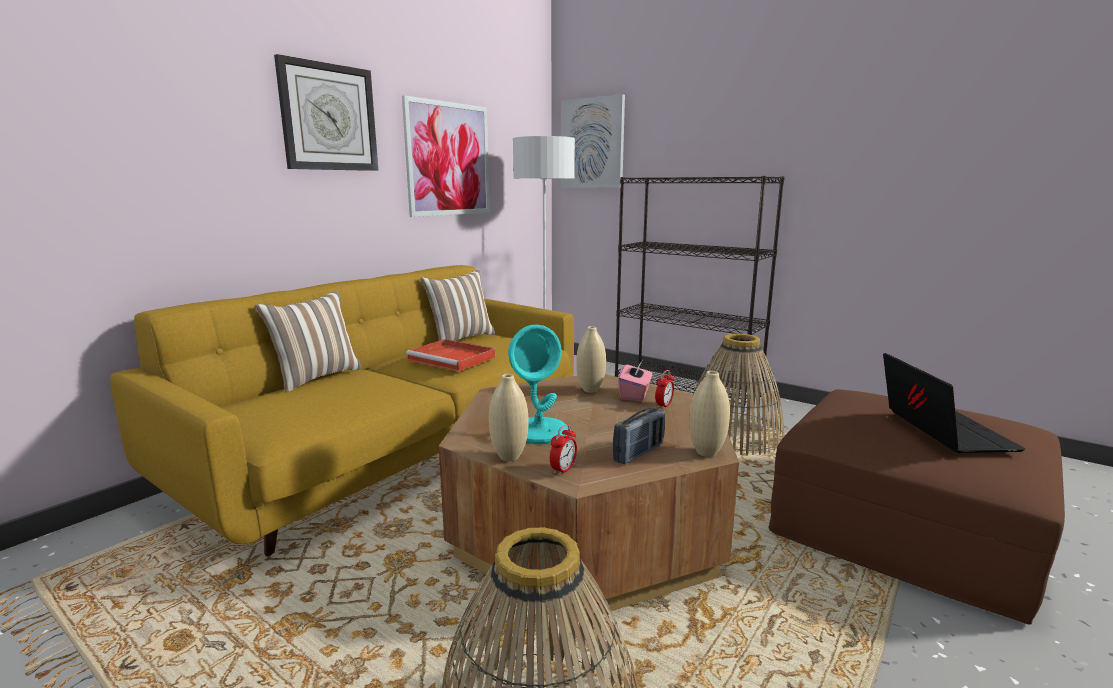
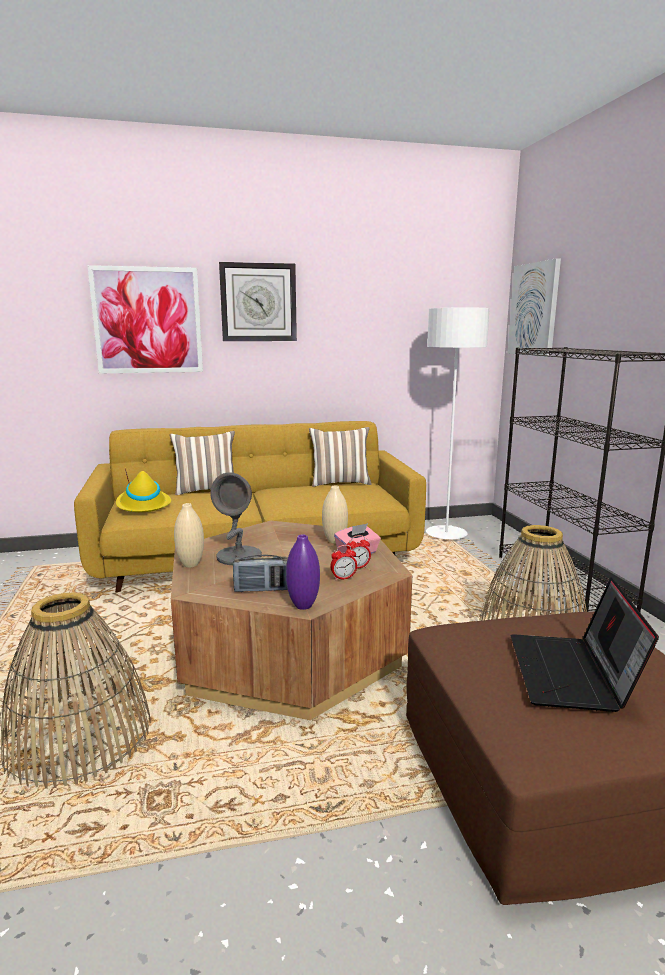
camera: 40 degrees right, 0 degrees up
(271, 413) = (143, 505): none -> yellow hat
(448, 159) = (371, 329): picture -> picture (147, 320)
(453, 358) = (298, 496): red tray -> none
(539, 431) = (239, 556): turquoise table lamp -> grey table lamp
(563, 470) = (199, 582): alarm clock -> alarm clock (343, 578)
(706, 453) = (303, 606): beige vase -> purple vase
(940, 430) = (572, 674): laptop -> laptop turned 150 degrees clockwise

